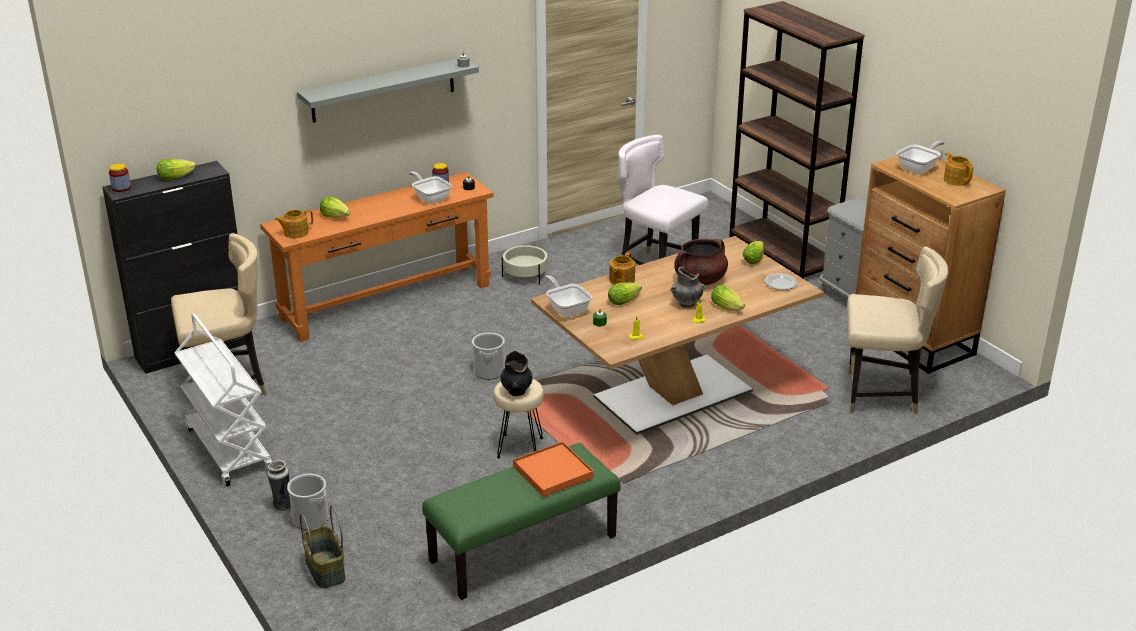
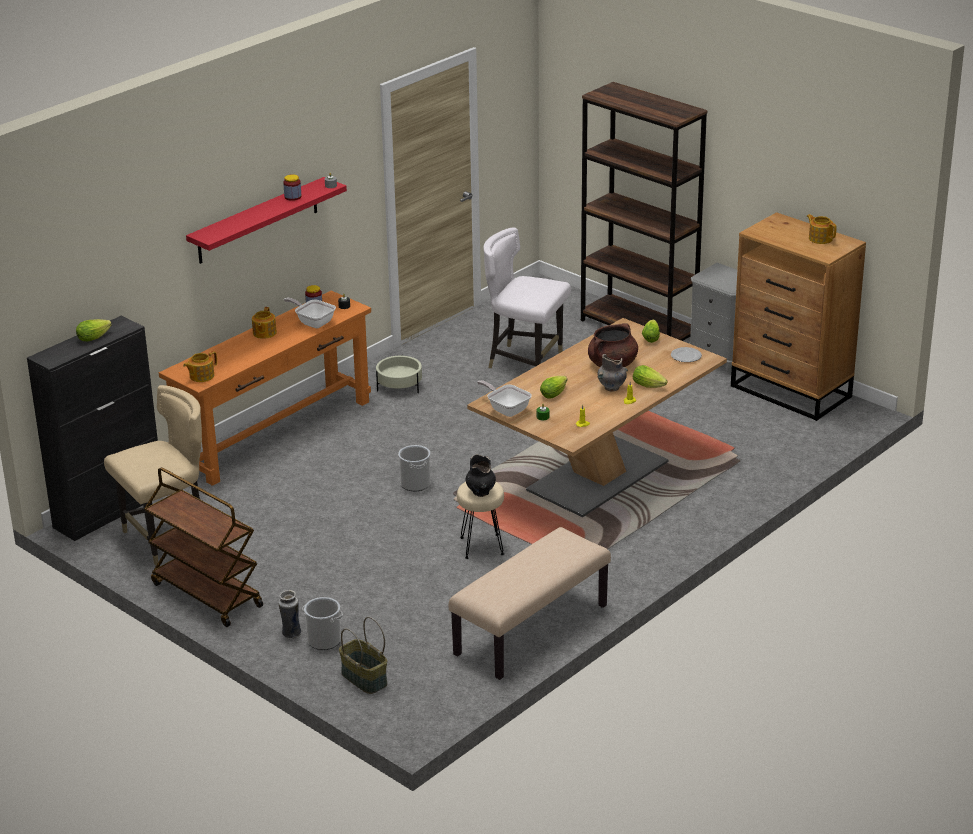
camera: 15 degrees left, 0 degrees up
(121, 188) = (48, 356): jar -> jar (293, 197)
(228, 449) = (205, 595): white cart -> brown cart
(336, 216) = (230, 354): lettuce -> none
(383, 90) = (258, 221): grey shelf -> red shelf
(523, 550) = (531, 631): green bench -> beige bench
(553, 472) = (552, 554): orange tray -> none
(621, 280) = (541, 375): teapot -> teapot (264, 333)
(881, 395) = (783, 446): beige chair -> none
(919, 168) = (783, 231): frying pan -> none

